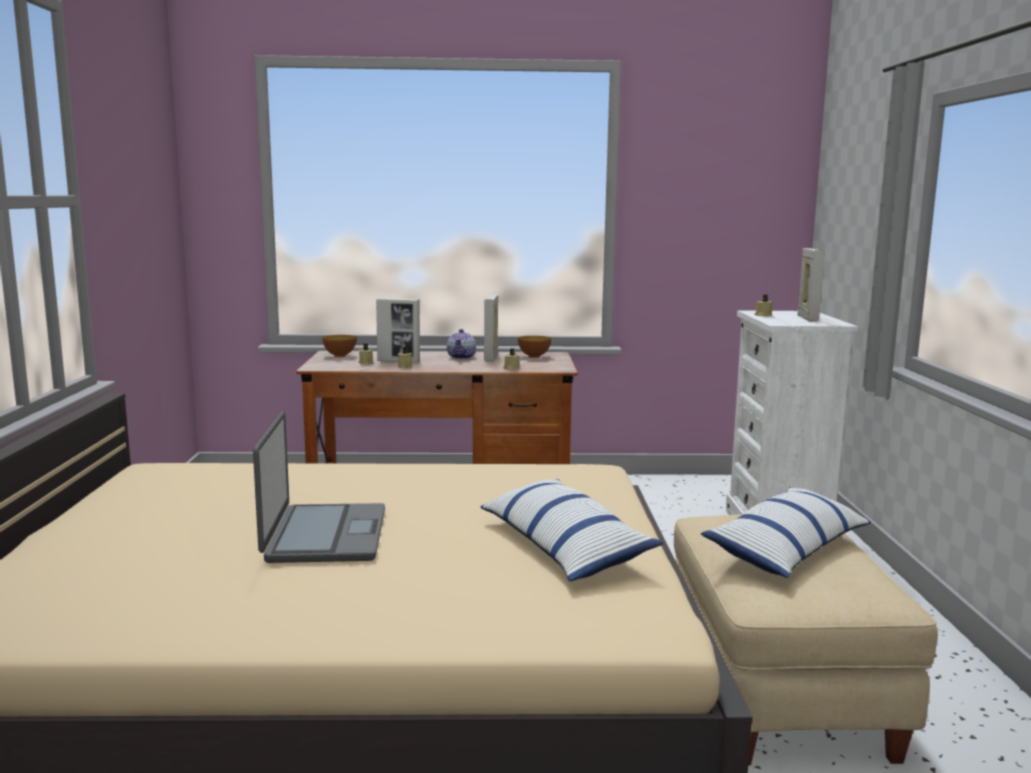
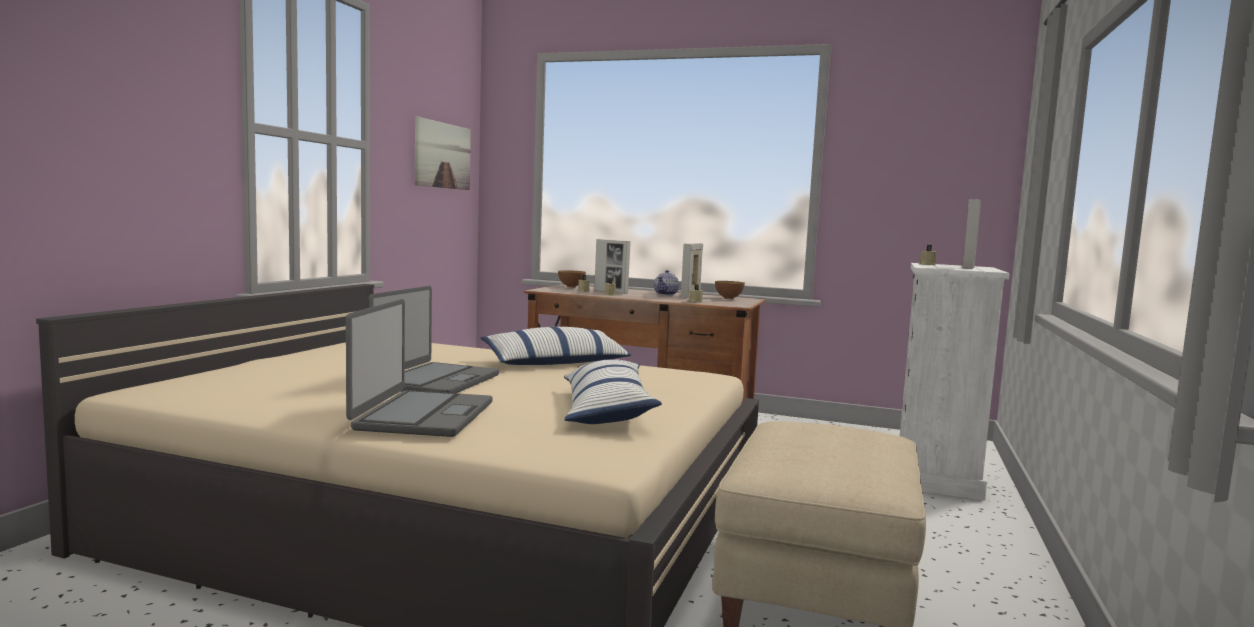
camera: 20 degrees right, 5 degrees down
(148, 197) = (442, 155): none -> picture
(388, 600) = (423, 415): none -> laptop
(787, 549) = (829, 447): pillow -> pillow (555, 362)

